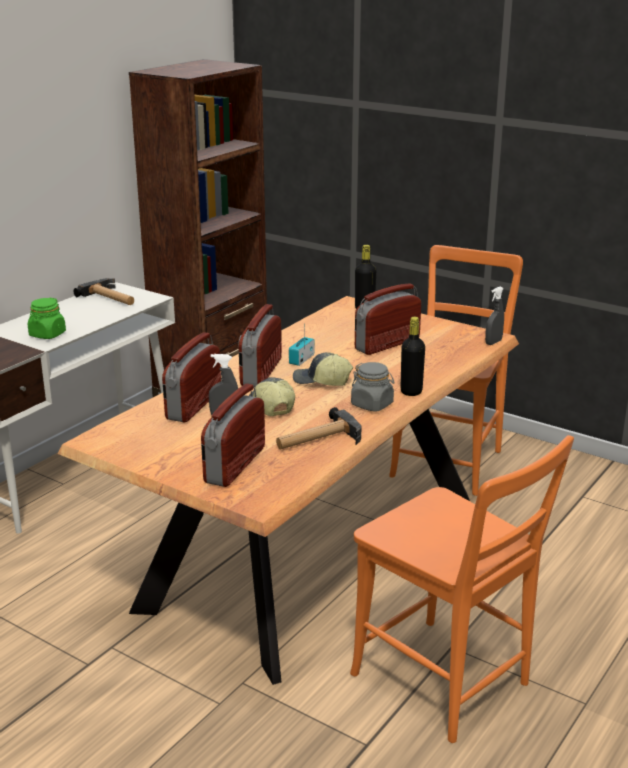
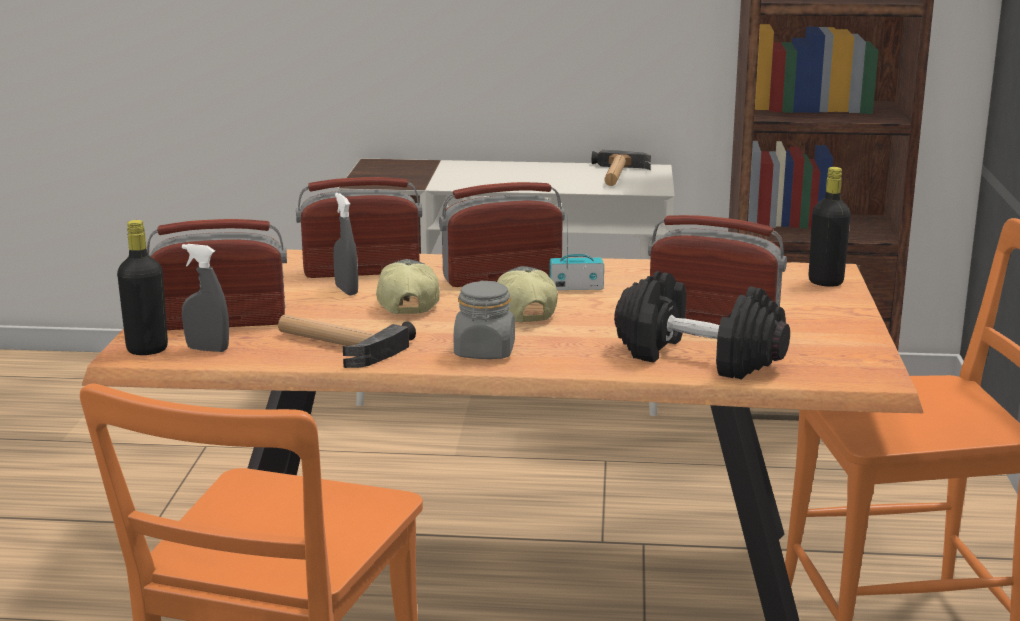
camera: 60 degrees right, 5 degrees down
(47, 334) = (469, 180): green jar -> none
(270, 406) = (406, 303): cap -> cap turned 45 degrees counterclockwise
(411, 391) = (562, 365): black bottle -> black bottle (147, 349)
(433, 361) = (699, 357): none -> black dumbbell
(493, 342) = (851, 382): grey spray bottle -> grey spray bottle (207, 349)

